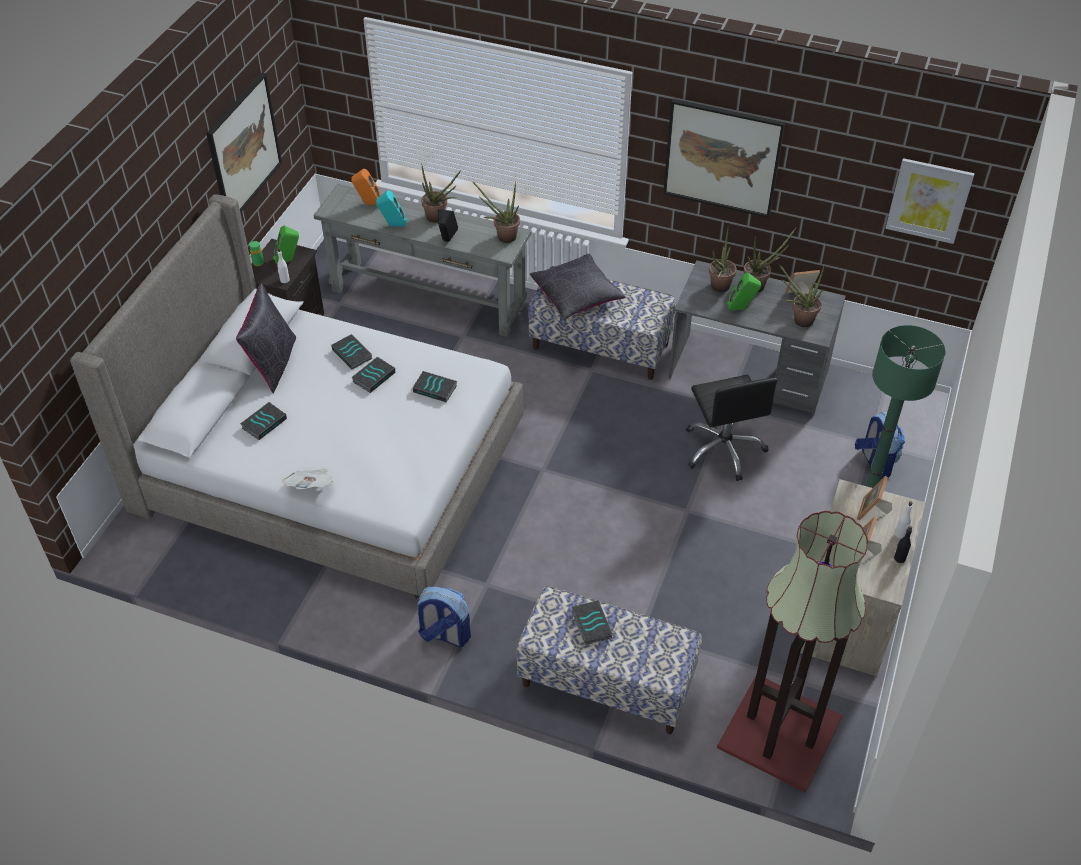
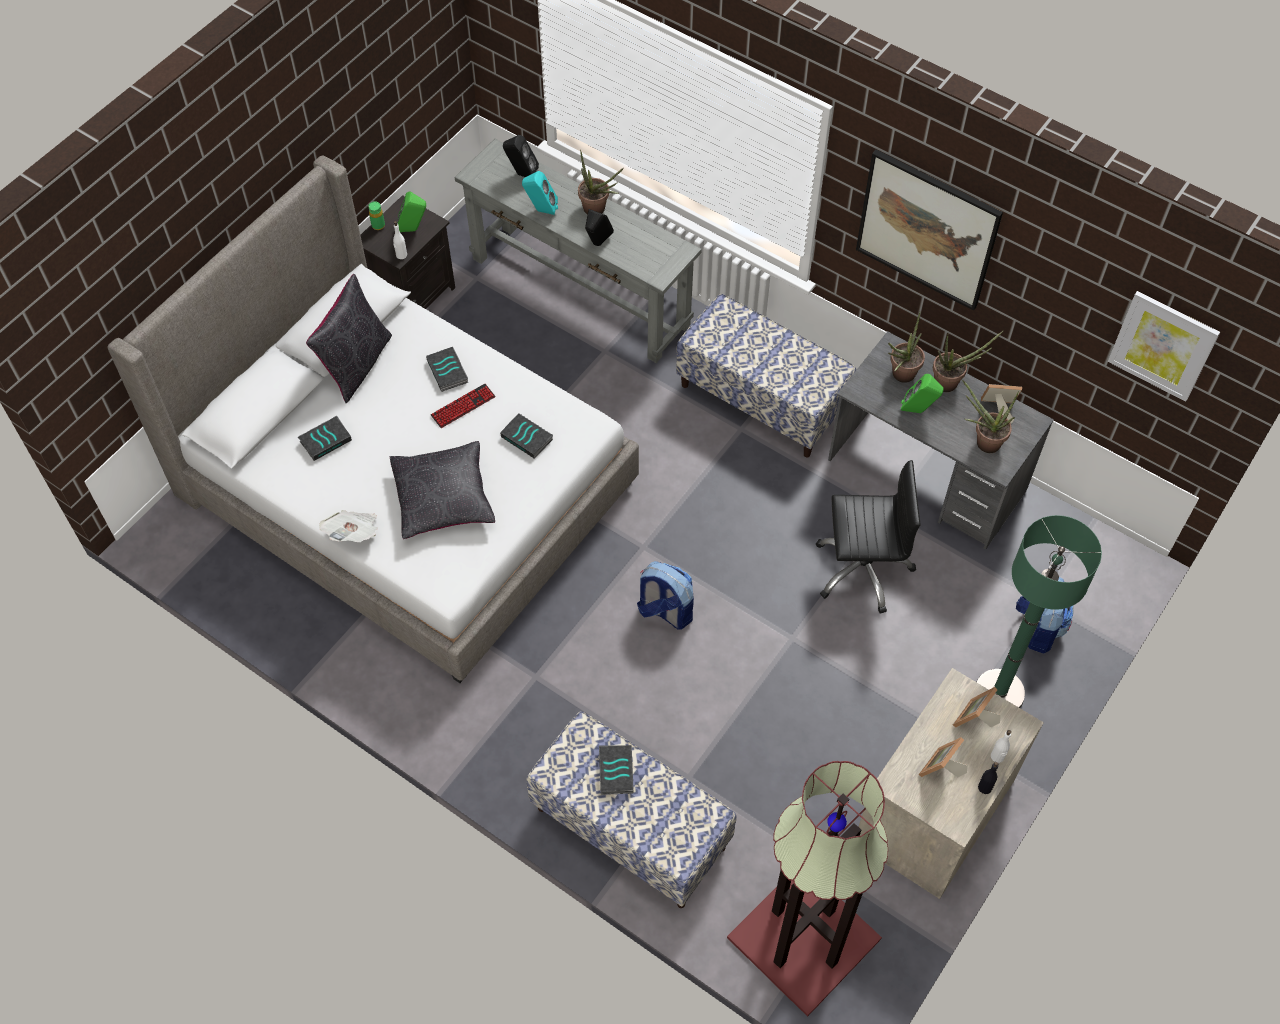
camera: 15 degrees right, 10 degrees up
(243, 148) = (372, 97): picture -> none
(368, 204) = (521, 174): orange speaker -> black speaker
(373, 376) = (463, 406): book -> keyboard
(444, 634) = (471, 726): backpack -> backpack (665, 611)
(502, 237) = (664, 252): potted plant -> none
(576, 295) = (737, 340): black pillow -> black pillow (443, 498)
(724, 449) = (862, 569): black office chair -> black office chair turned 90 degrees counterclockwise

